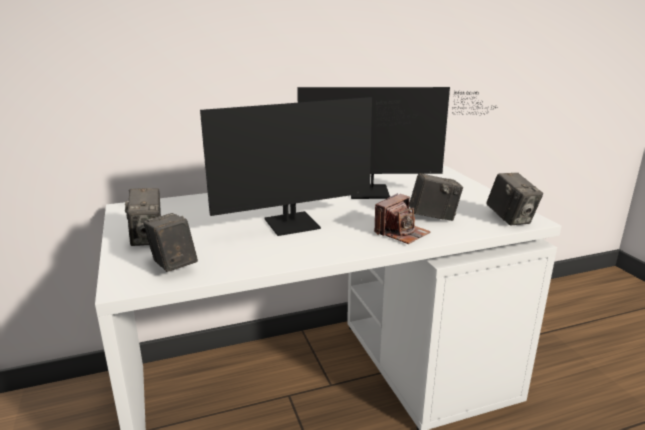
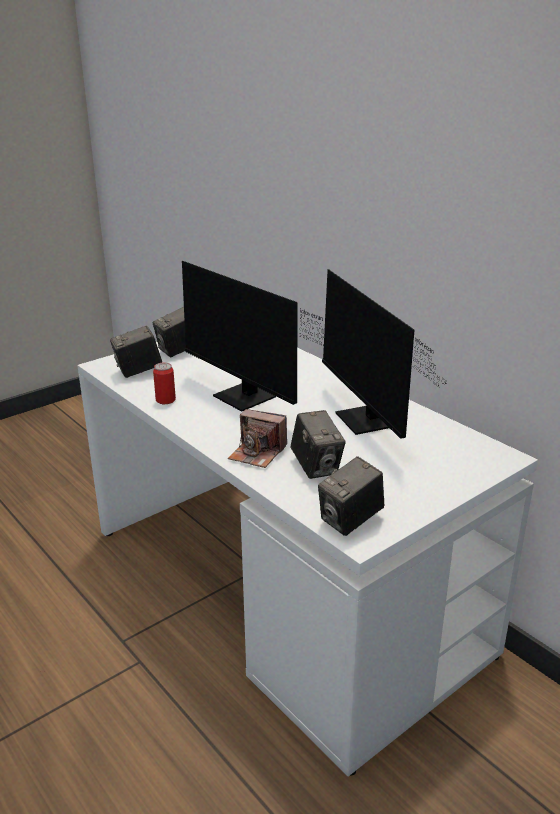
camera: 70 degrees right, 5 degrees up
(173, 265) = (138, 371): camera -> camera turned 150 degrees counterclockwise
(264, 258) = (165, 400): none -> can

